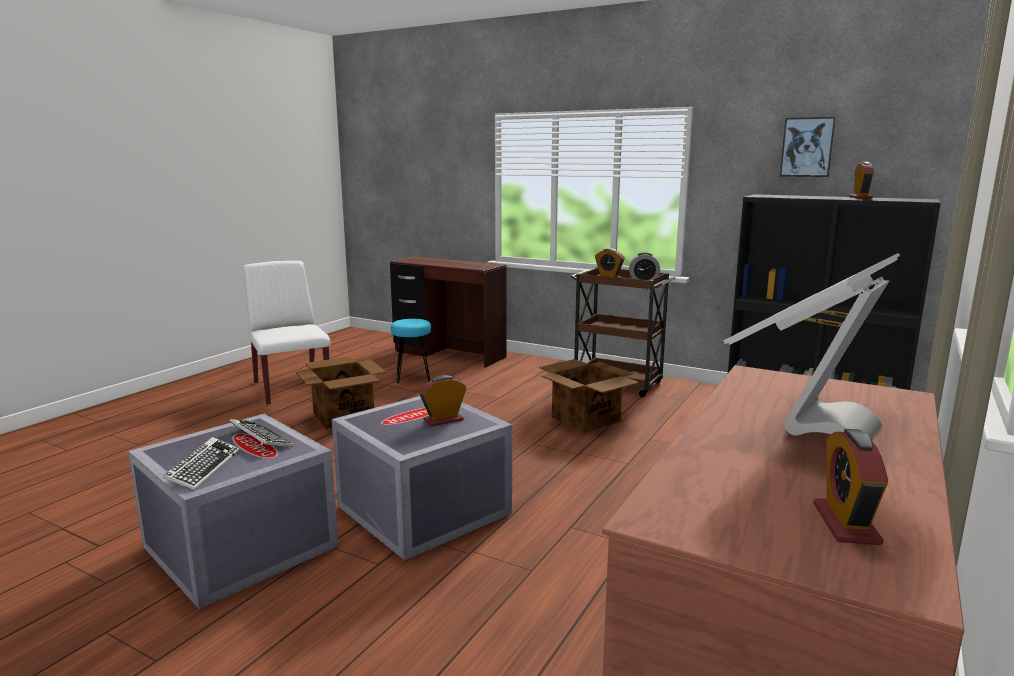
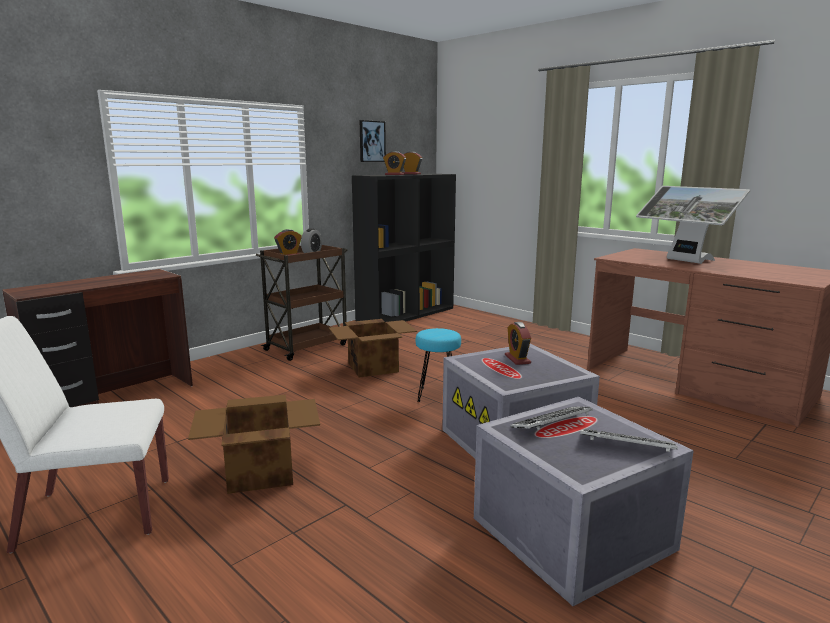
camera: 75 degrees left, 0 degrees up
(412, 377) = (170, 424): turquoise stool -> turquoise stool (437, 395)
(845, 523) = (787, 269): alarm clock -> alarm clock (394, 174)

